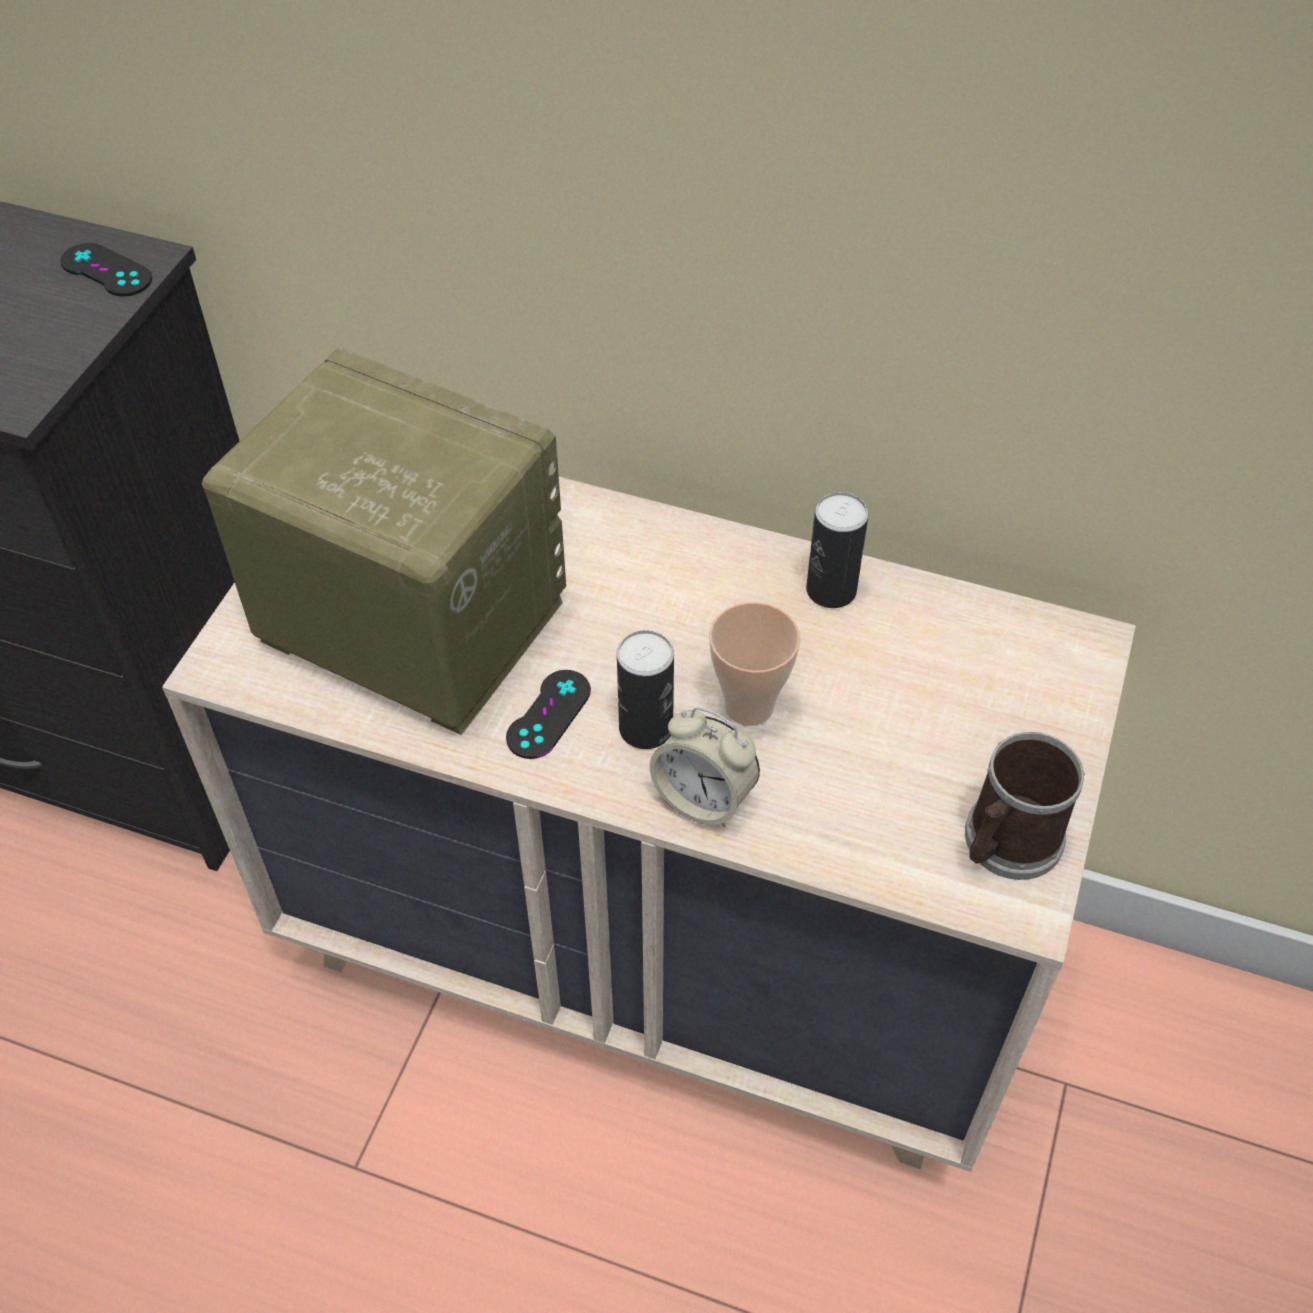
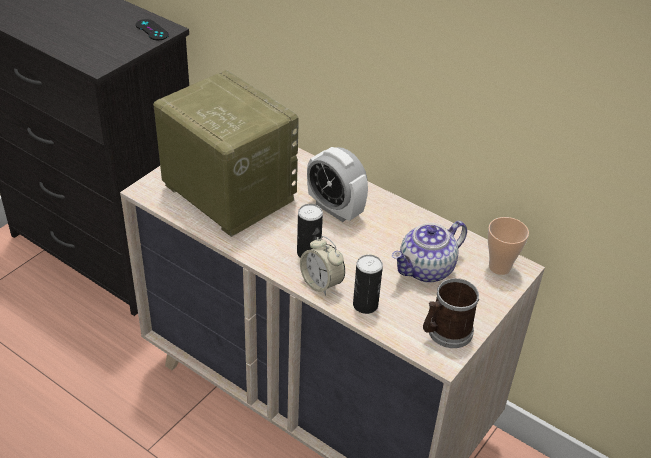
camera: 15 degrees right, 10 degrees down
(548, 714) = (270, 238): black game controller -> none
(659, 601) = (335, 209): none -> alarm clock
(749, 706) = (356, 255): cup -> cup (499, 267)
(831, 590) = (412, 222): can -> can (365, 305)
(906, 700) = (426, 270): none -> teapot

